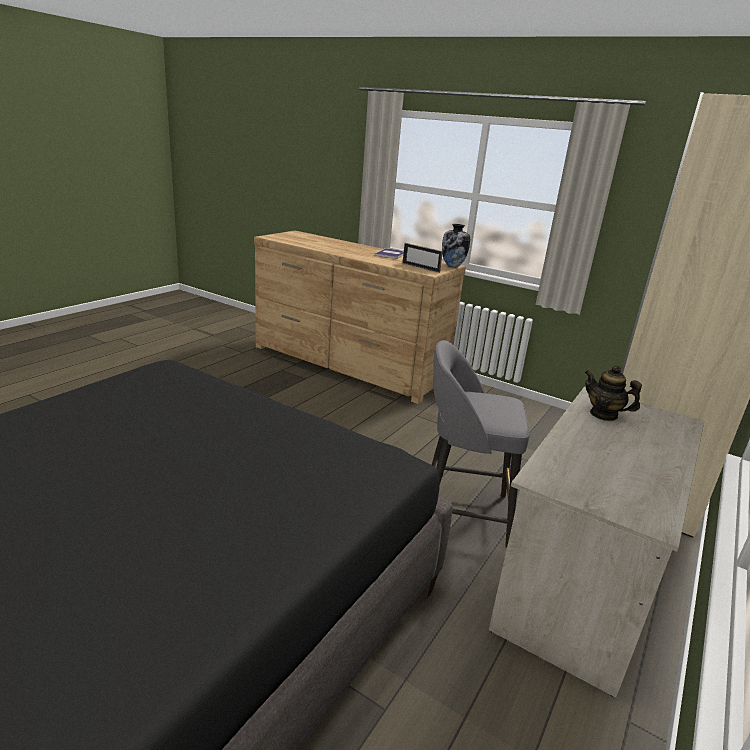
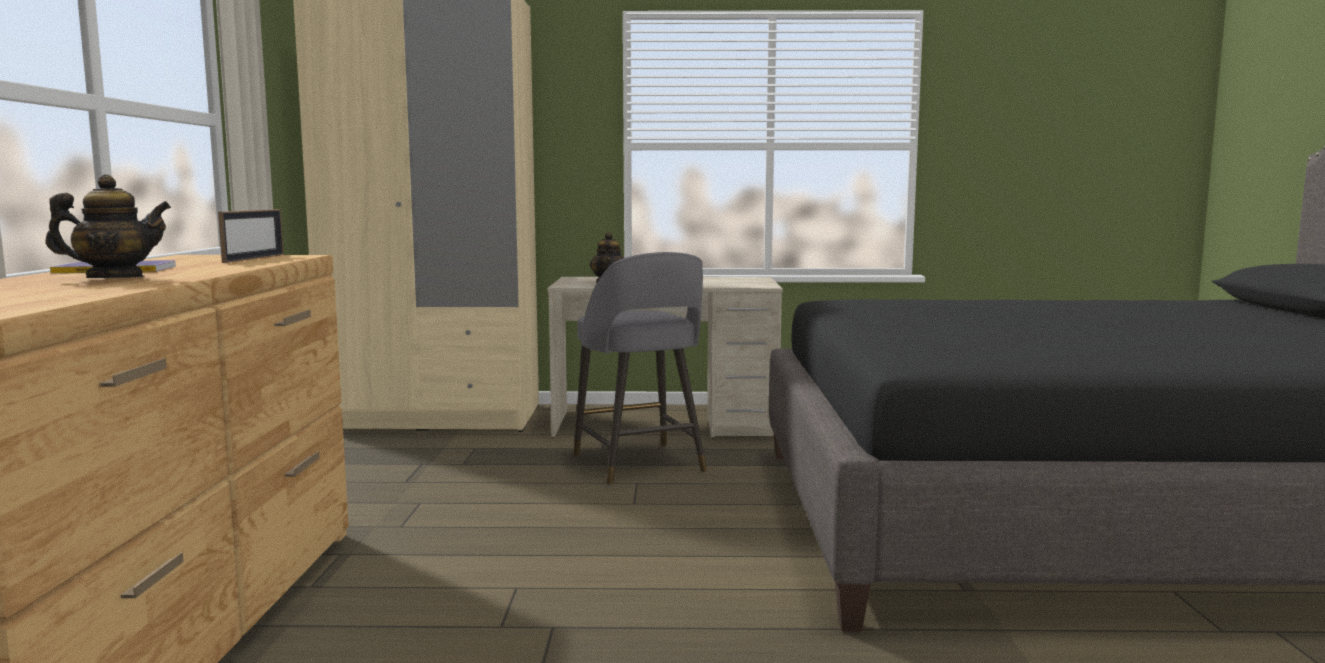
camera: 120 degrees left, 15 degrees down
(354, 251) = (115, 278): none -> teapot
(453, 266) = (197, 255): vase -> none

